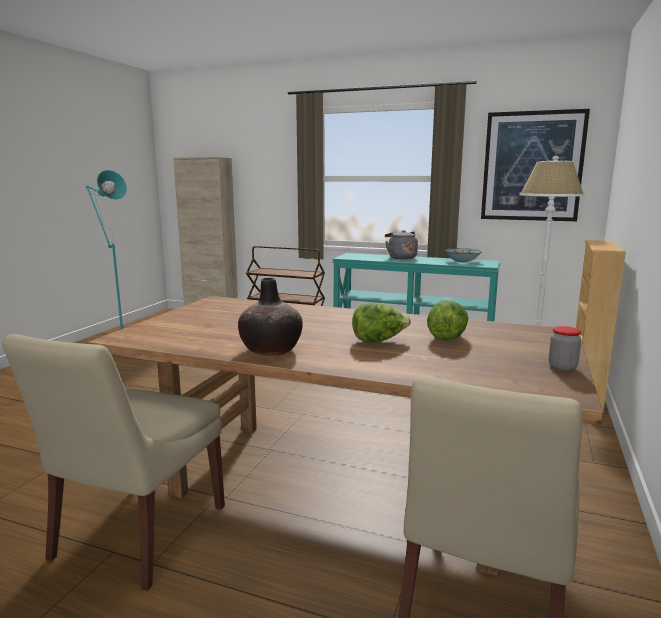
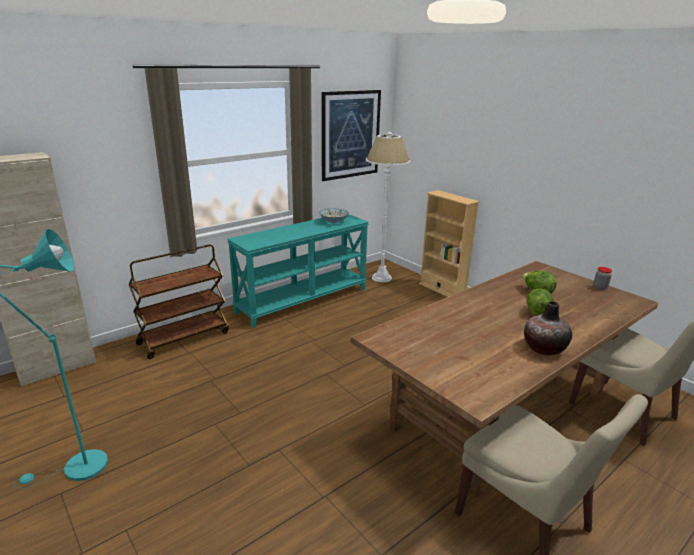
camera: 60 degrees left, 10 degrees up
(401, 257) = (287, 230): grey kettle -> none

